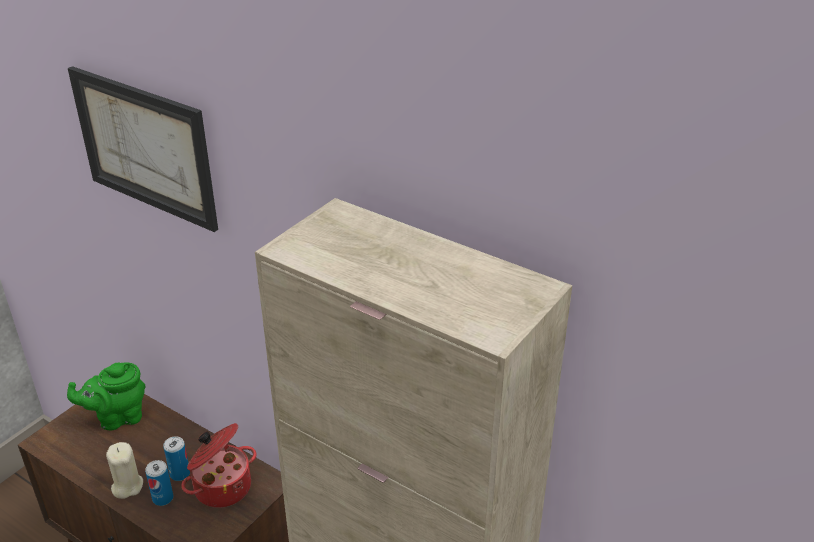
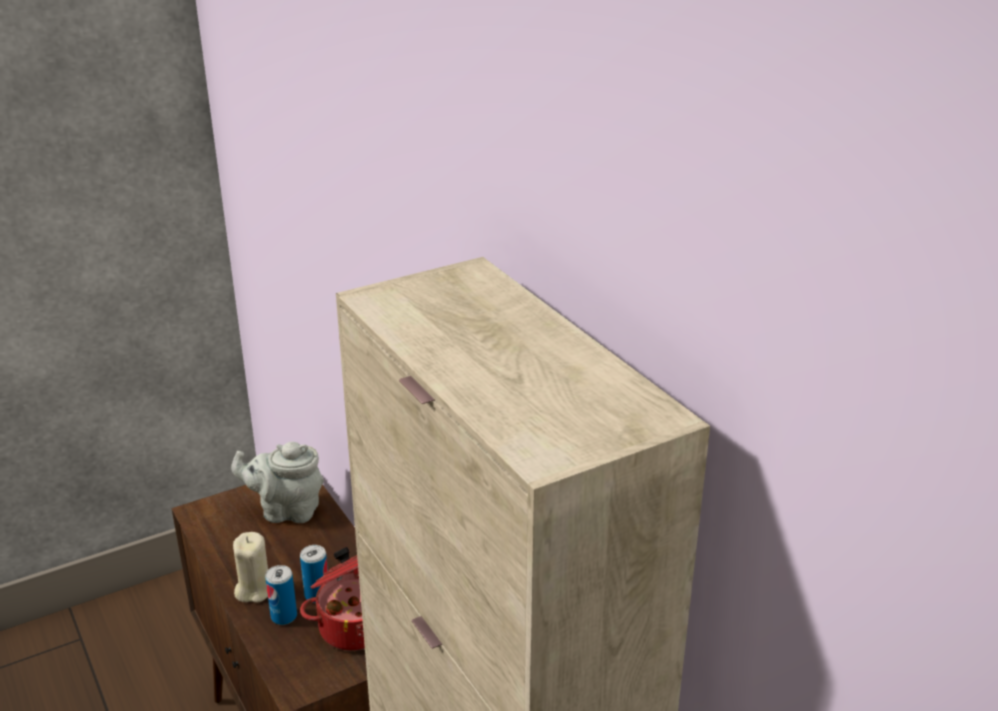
camera: 25 degrees right, 5 degrees down
(118, 417) = (286, 511): green teapot -> grey teapot
(145, 147) = (342, 174): picture -> none

